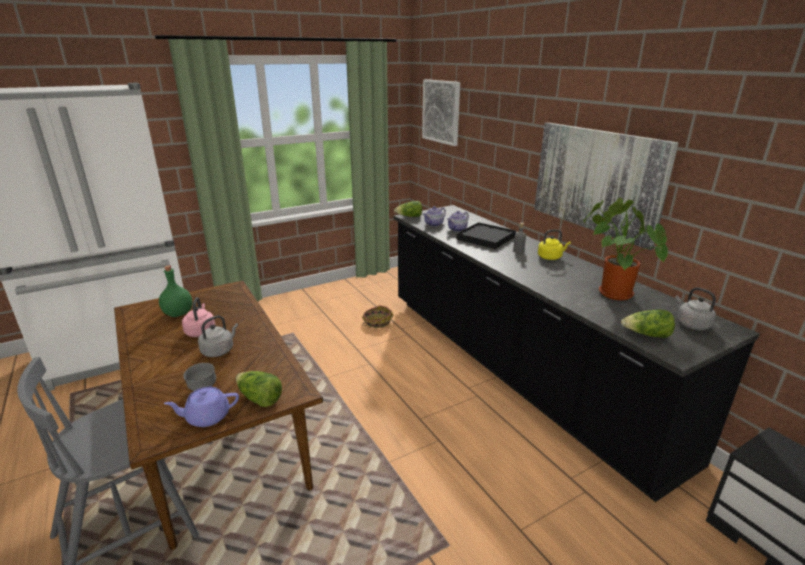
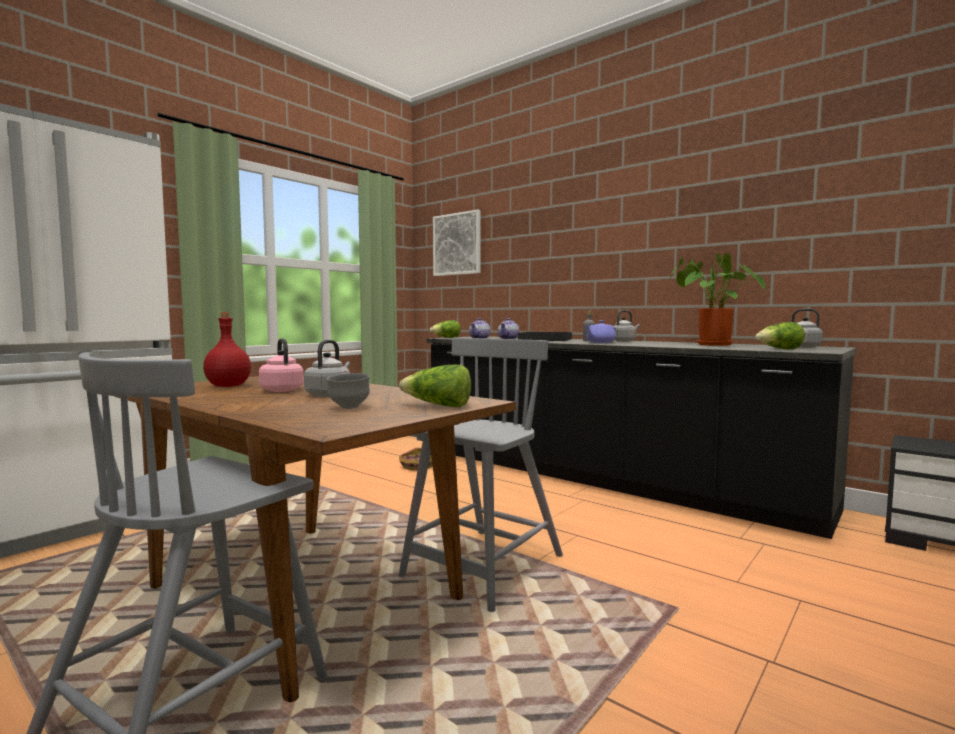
camera: 20 degrees left, 20 degrees down
(177, 314) = (227, 386): green bottle -> red bottle
(207, 417) = (387, 416): purple teapot -> purple teapot (600, 342)
(346, 460) = (482, 568): none -> grey chair
(550, 257) = (624, 341): yellow kettle -> grey kettle
(597, 180) = (655, 261): picture -> none

